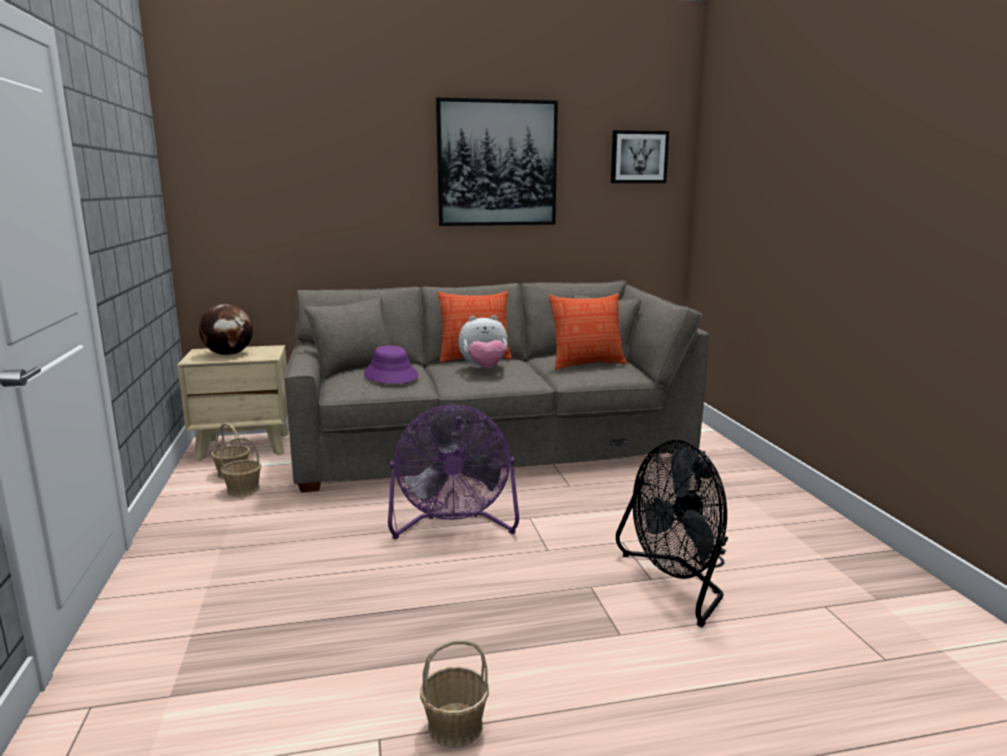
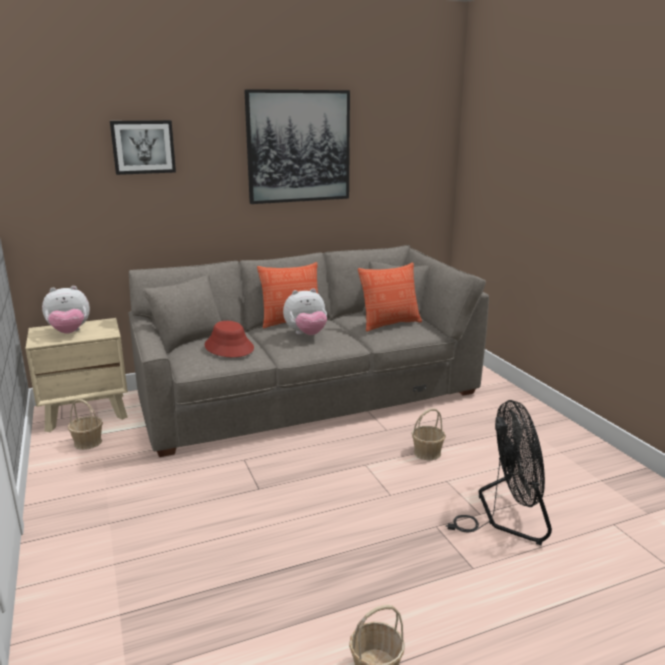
camera: 10 degrees left, 5 degrees up
(229, 354) = (69, 333): globe -> plush toy
(243, 490) = (105, 459): basket -> basket (427, 453)
(391, 375) = (229, 347): purple hat -> red hat
(449, 524) = (301, 478): purple fan -> none
(638, 157) = (416, 137): picture -> picture (143, 147)
(680, 579) = (502, 512): black fan -> black fan turned 150 degrees counterclockwise

